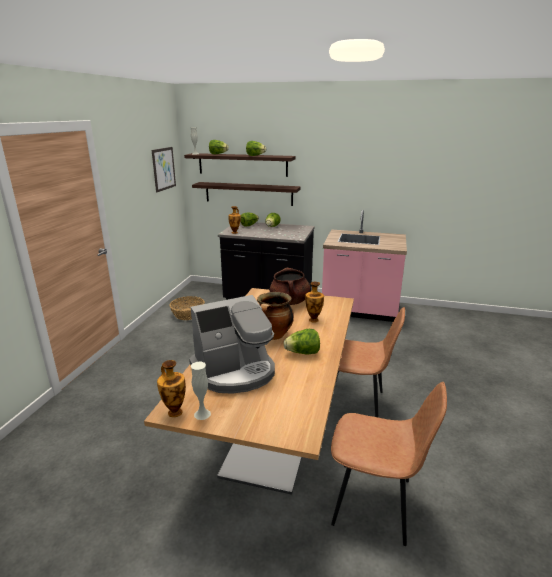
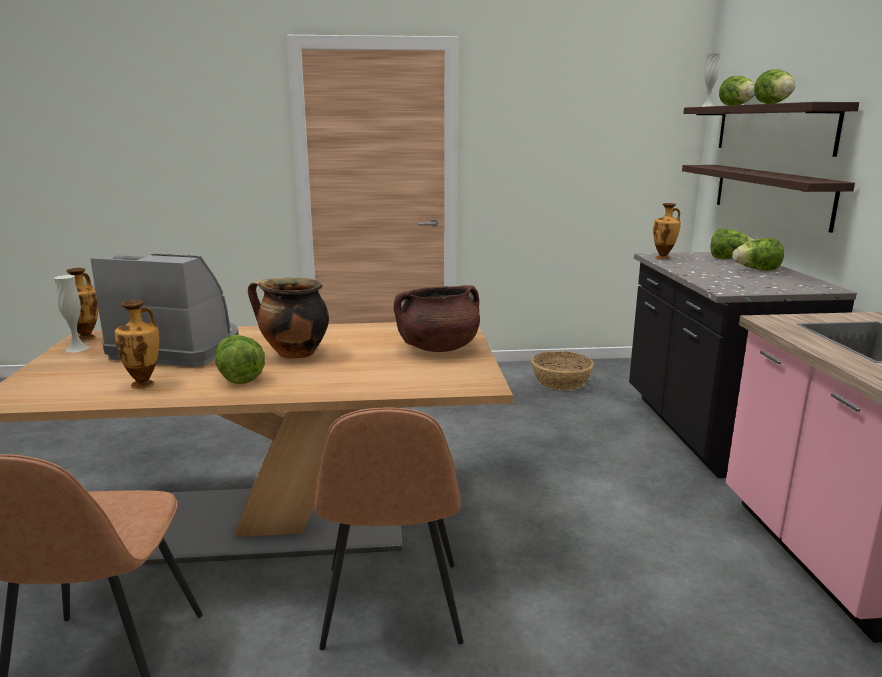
camera: 70 degrees right, 5 degrees down
(164, 169) = (636, 130): picture -> none
(235, 371) = (178, 348): coffee machine -> coffee machine turned 150 degrees clockwise
(313, 319) = (372, 371): vase -> vase (144, 384)

